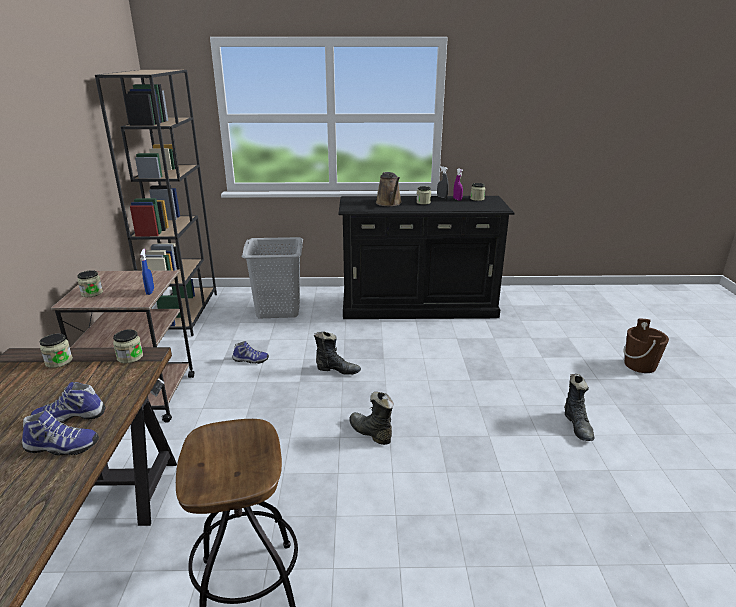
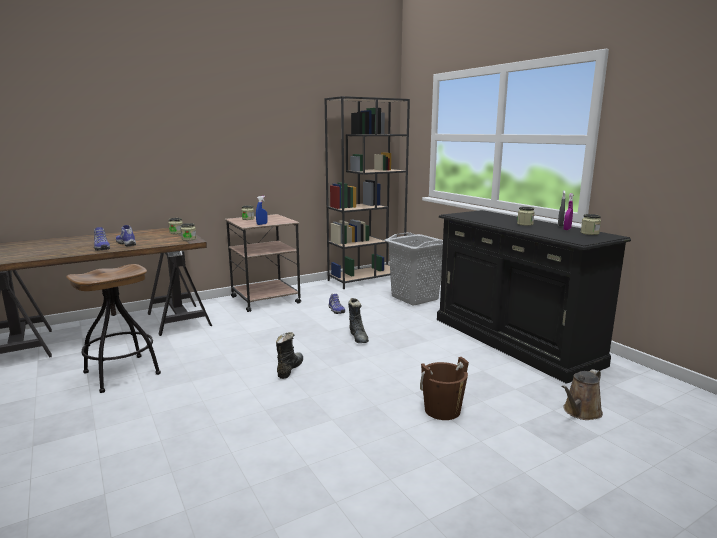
camera: 60 degrees right, 10 degrees down
(389, 203) = (495, 219): brown watering can -> brown watering can (580, 412)
(577, 426) = (399, 469): black boot -> none
(640, 365) = (618, 507): brown bucket -> brown bucket (442, 410)

